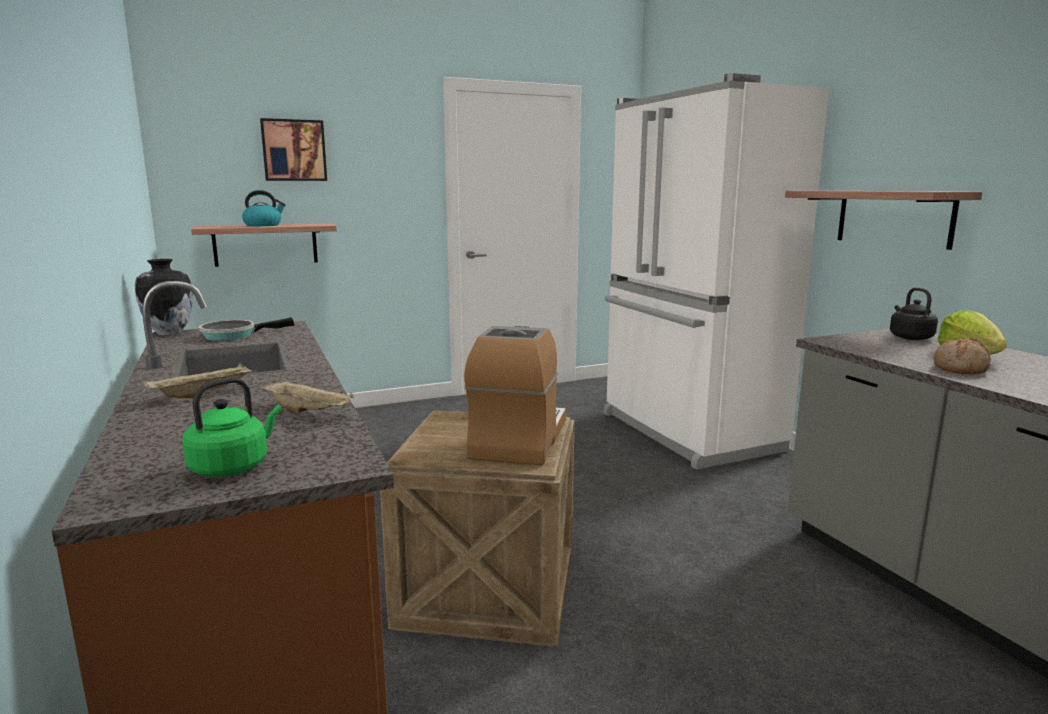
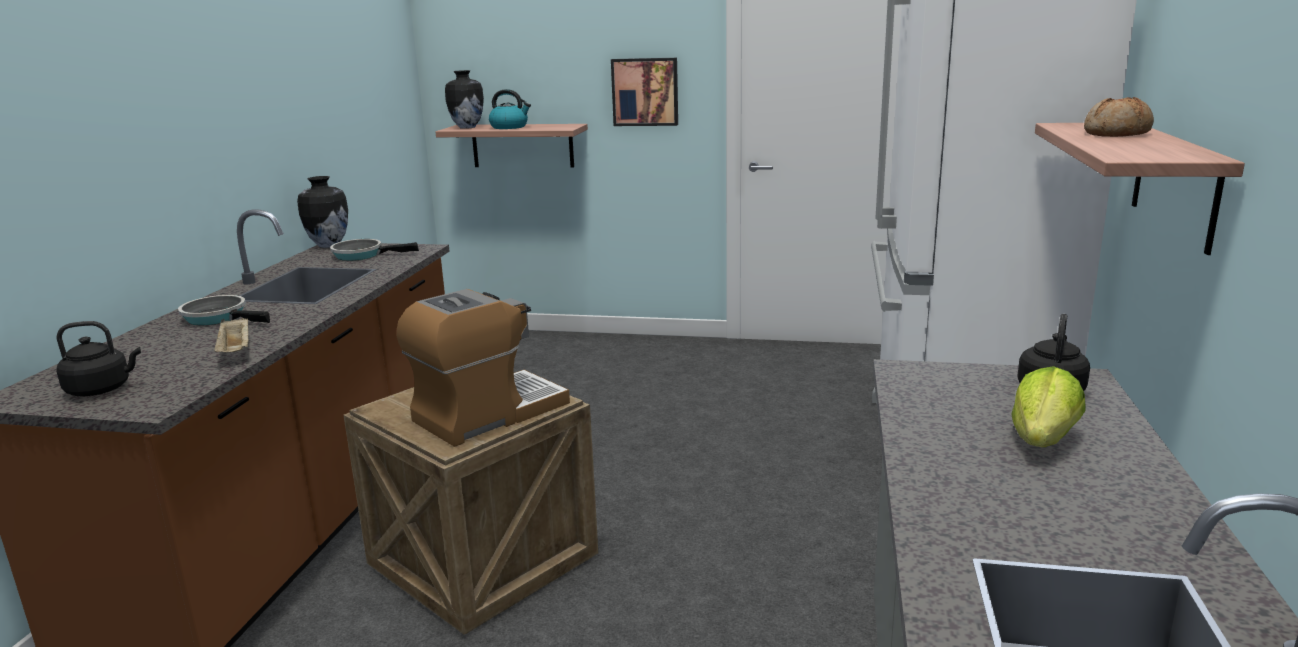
camera: 35 degrees right, 5 degrees up
(204, 394) = (219, 317): beige tray -> frying pan
(216, 226) = (466, 127): none -> vase
(233, 467) = (102, 389): green kettle -> black kettle
(294, 150) = (551, 42): picture -> picture (645, 92)
(961, 368) = (958, 457): bread -> bread (1117, 134)

